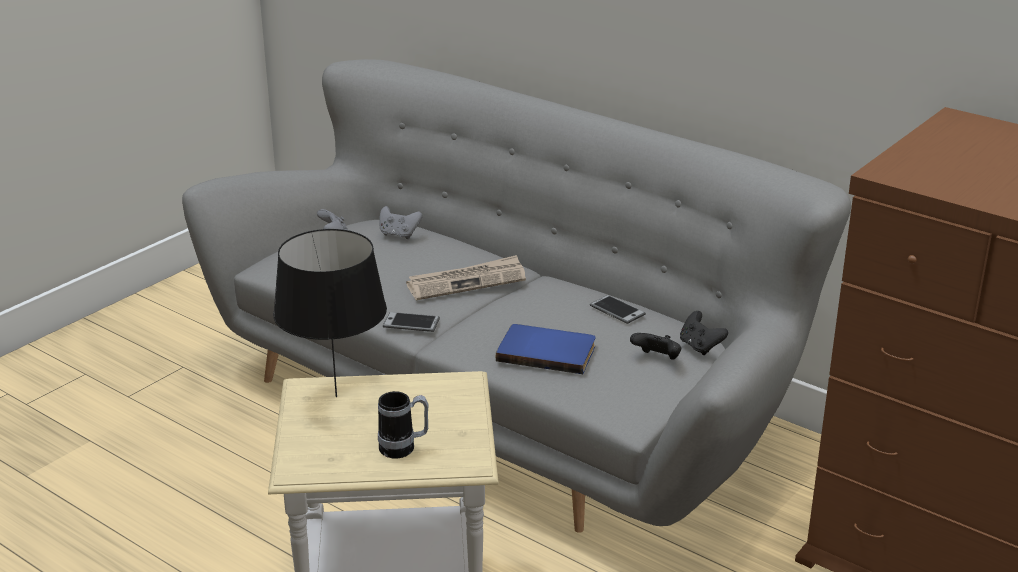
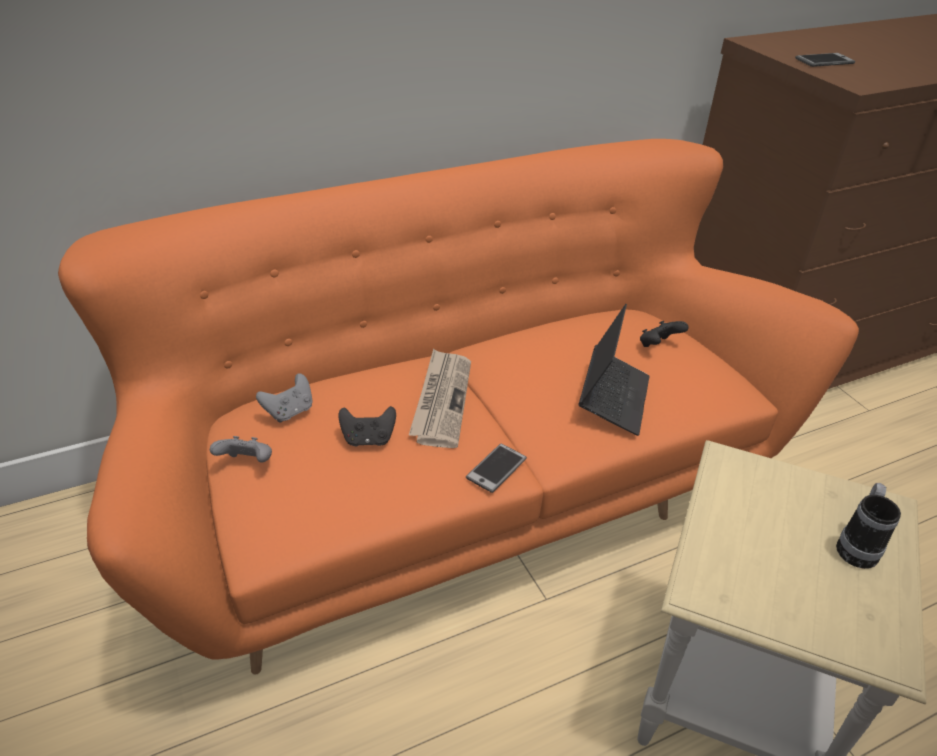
camera: 65 degrees left, 10 degrees up
(335, 396) = (729, 570): black table lamp -> none
(508, 412) = (464, 491): grey sofa -> orange sofa
(547, 351) = (613, 398): blue book -> laptop
(617, 310) = (559, 335): phone -> phone (824, 61)
(700, 347) = (645, 319): black game controller -> black game controller (368, 439)

